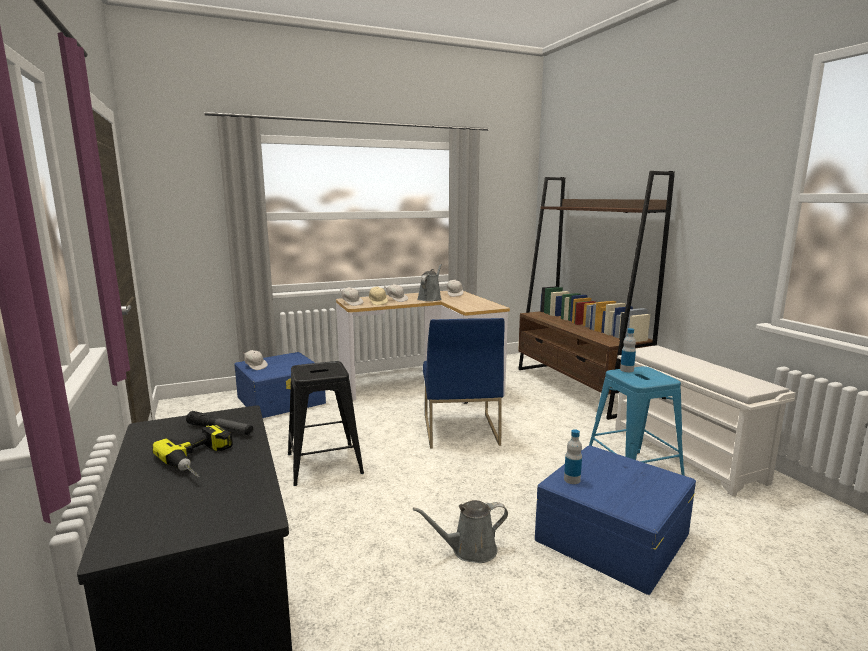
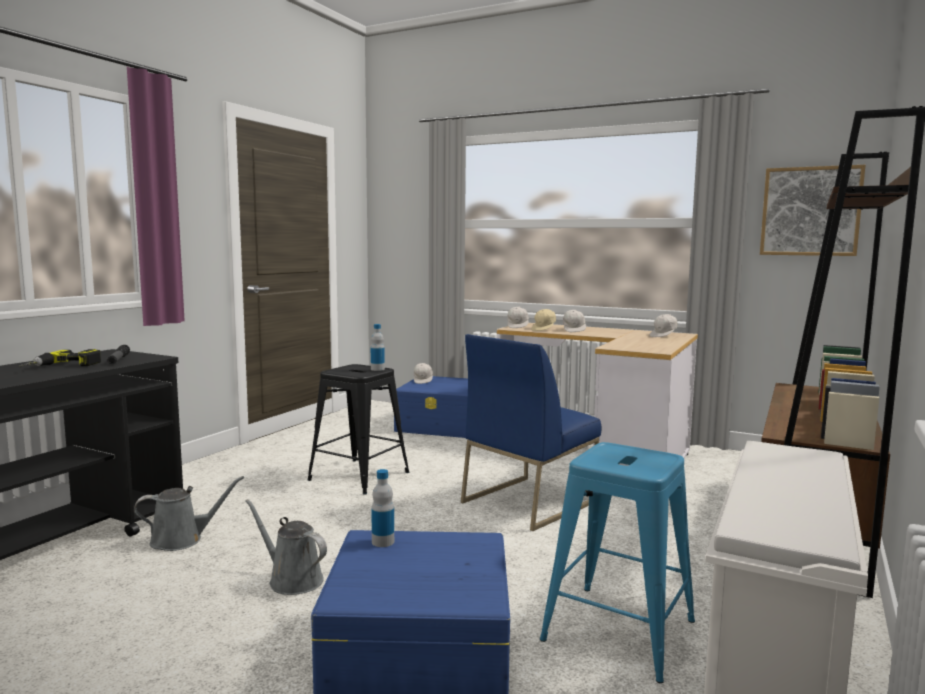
camera: 50 degrees right, 5 degrees down
(430, 298) = (616, 334): grey watering can -> grey watering can (182, 540)
(505, 206) = (810, 211): none -> picture
(627, 370) = (631, 449): bottle -> bottle (377, 369)

